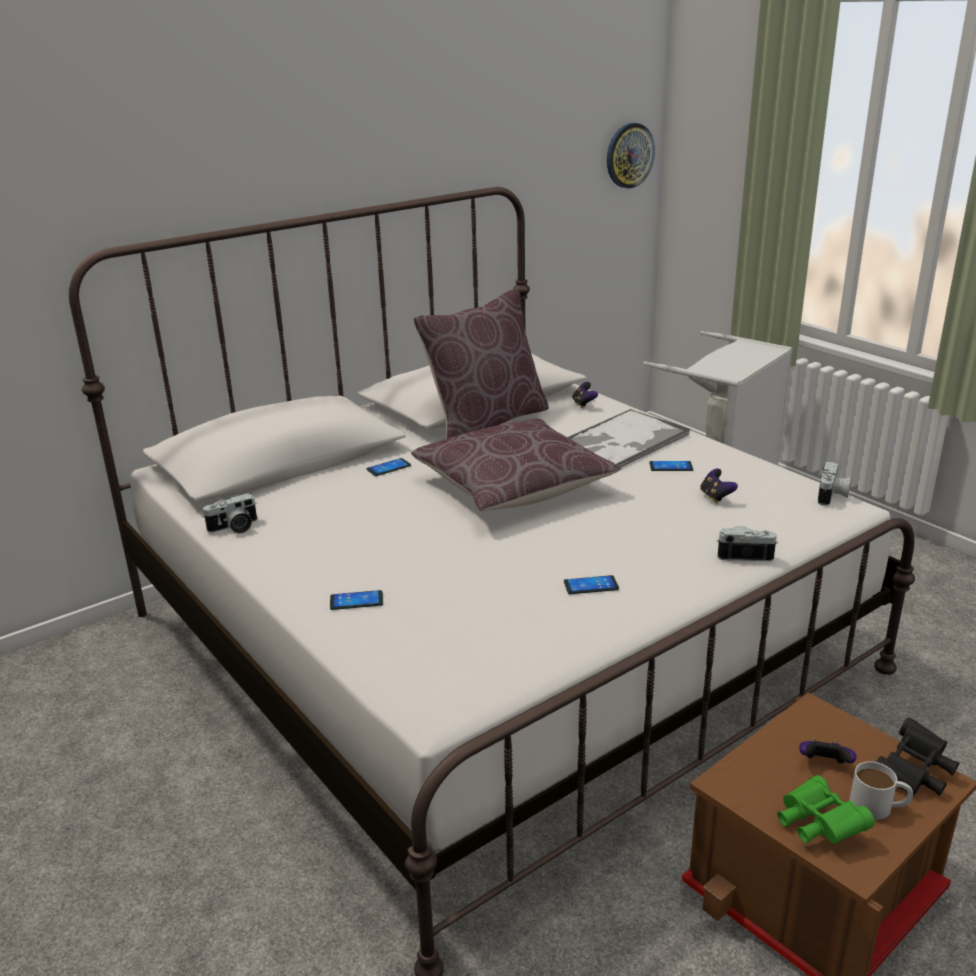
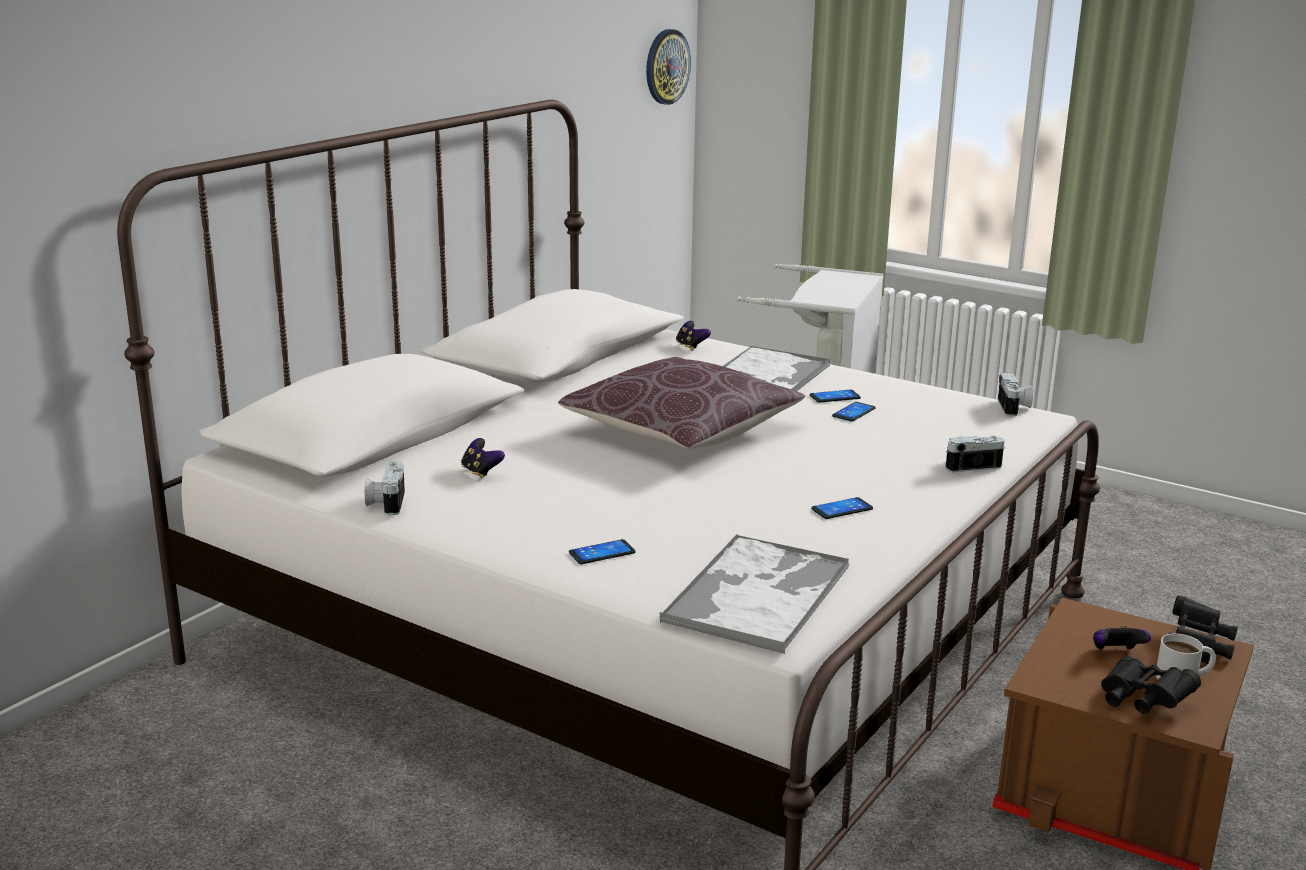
camera: 20 degrees left, 5 degrees down
(234, 528) = (386, 503): camera -> camera turned 135 degrees clockwise
(389, 468) = (520, 426): phone -> phone (854, 412)
(452, 664) = (758, 593): none -> tray
(486, 422) = (594, 372): brown pillow -> none
(716, 497) = (902, 419): game controller -> game controller (481, 472)
(817, 825) = (1142, 701): green binoculars -> black binoculars

